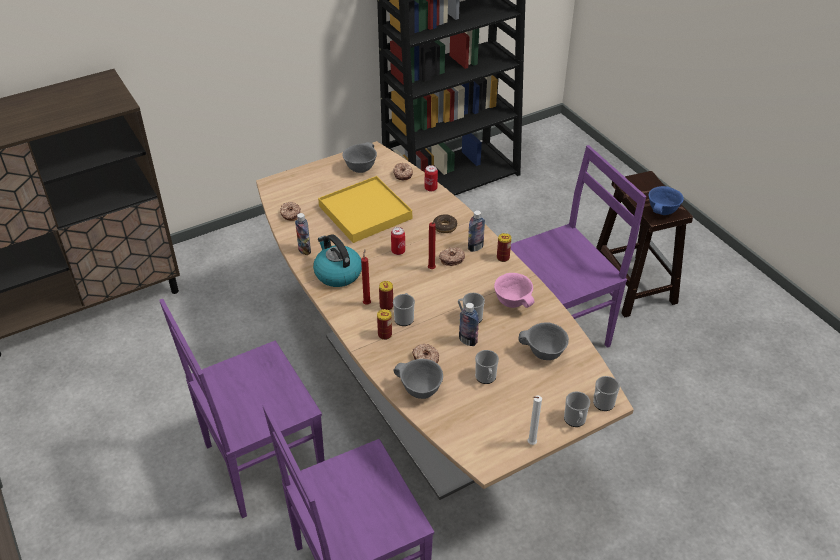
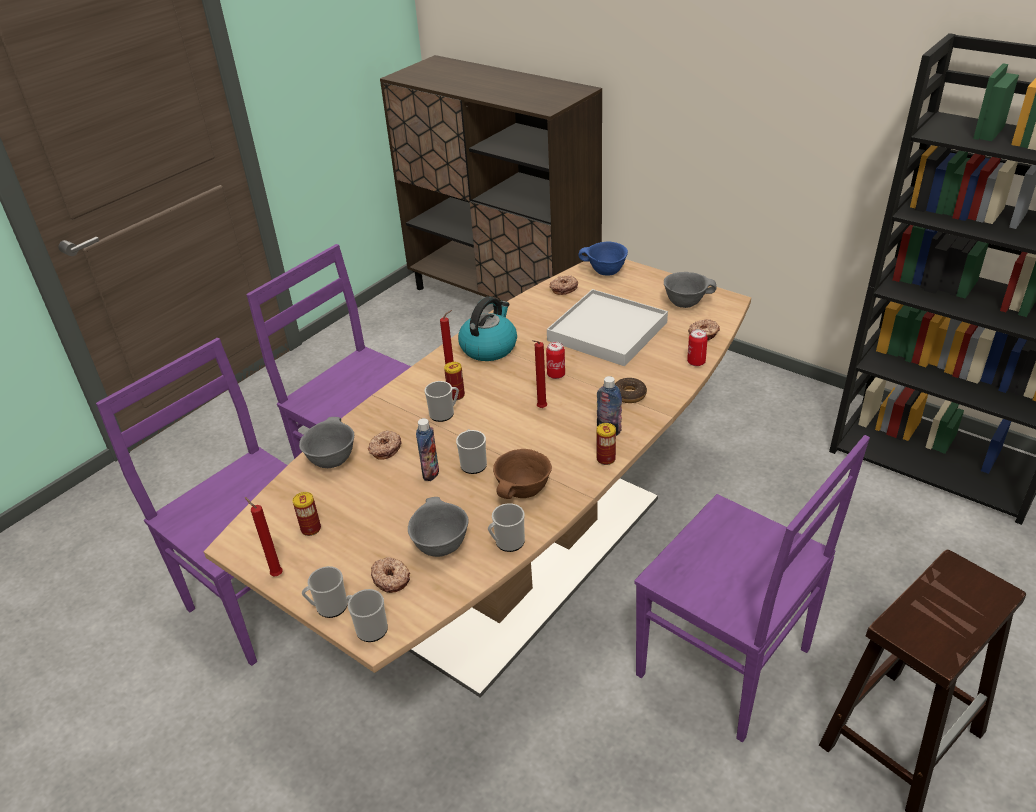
camera: 70 degrees right, 5 degrees down
(304, 250) = (512, 315): bottle -> none
(365, 212) = (607, 331): yellow tray -> white tray
(385, 335) = (409, 408): can -> can (311, 529)
(451, 259) = (571, 418): donut -> donut (391, 579)
(486, 378) = (373, 506): mug -> mug (507, 543)
(513, 302) = (523, 492): pink bowl -> brown bowl
(530, 444) = (275, 574): white candle -> red candle
(662, 212) = (920, 633): blue bowl -> blue bowl (605, 272)

